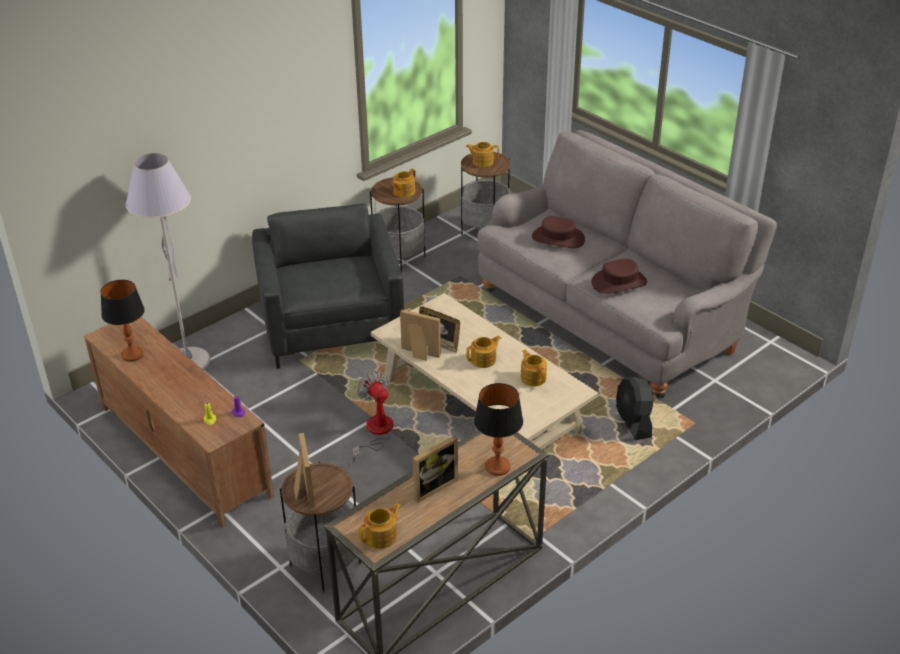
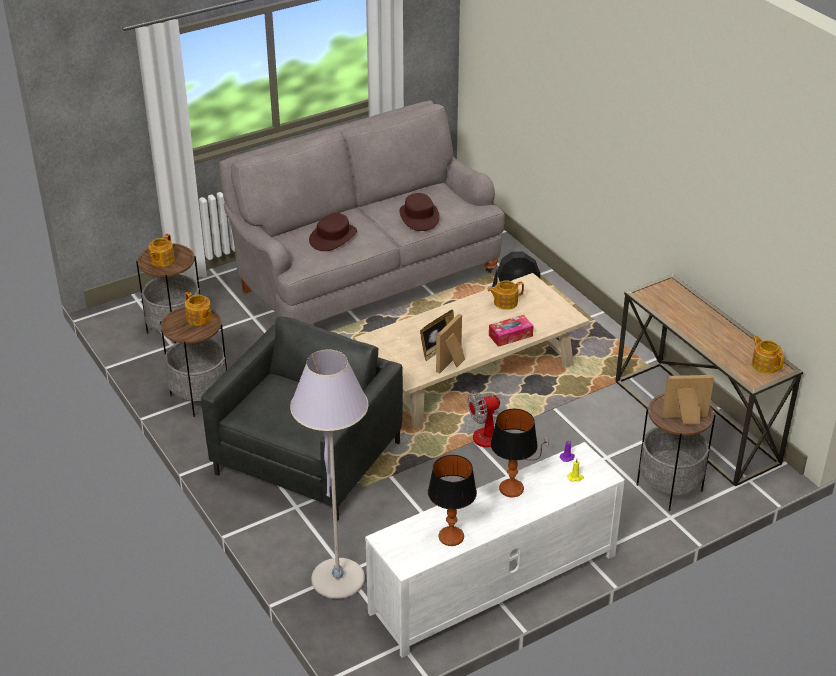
camera: 80 degrees left, 0 degrees up
(183, 450) = (493, 584): brown tv stand -> white tv stand
(332, 325) = (309, 458): grey armchair -> grey armchair turned 120 degrees clockwise
(432, 486) = (707, 333): picture frame -> none
(475, 387) = (510, 335): none -> tissue box
(484, 360) = (472, 326): teapot -> none
(497, 466) = (686, 298): table lamp -> table lamp (511, 489)

